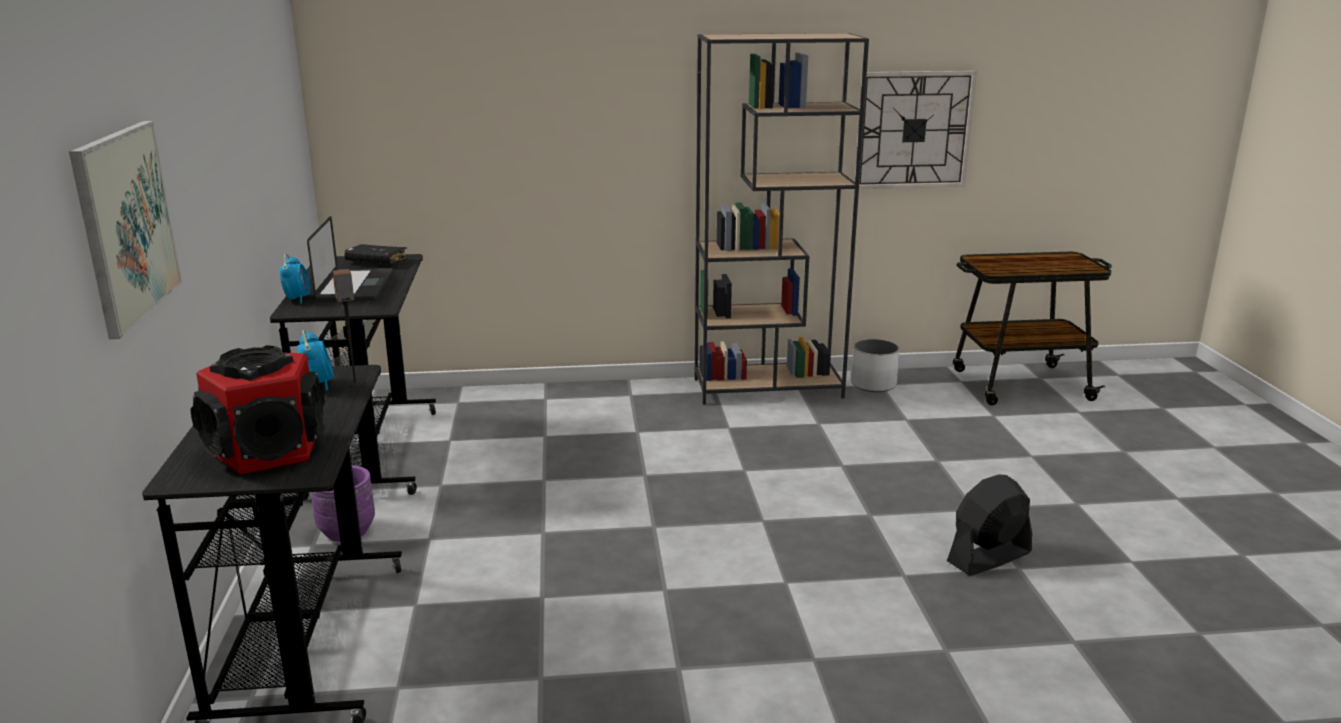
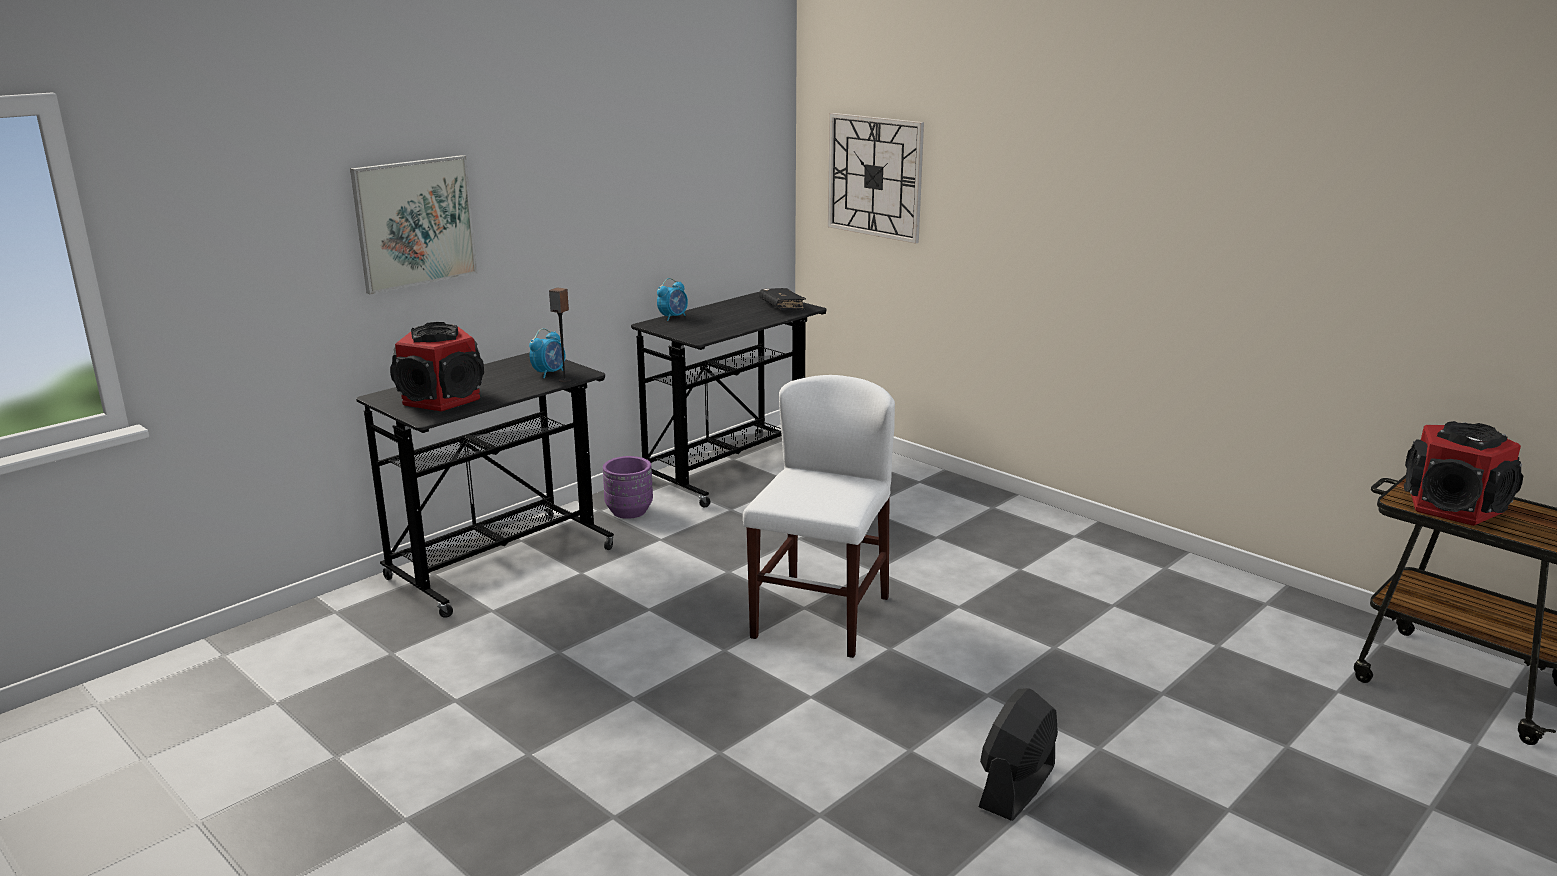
camera: 50 degrees right, 0 degrees up
(355, 287) = (723, 319): laptop -> none
(678, 526) = (820, 617): none -> white chair
(768, 388) = (1133, 555): bookcase -> none
(873, 385) = (1257, 600): white planter -> none
(913, 130) = (1380, 286): wall clock -> wall clock (875, 176)
(988, 557) = (1017, 787): black fan -> black fan turned 75 degrees counterclockwise
(1015, 266) = (1452, 506): none -> speaker

